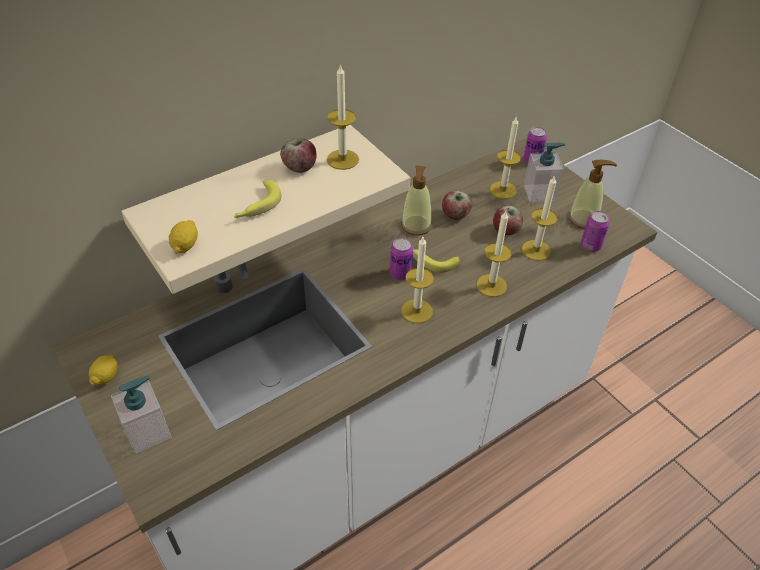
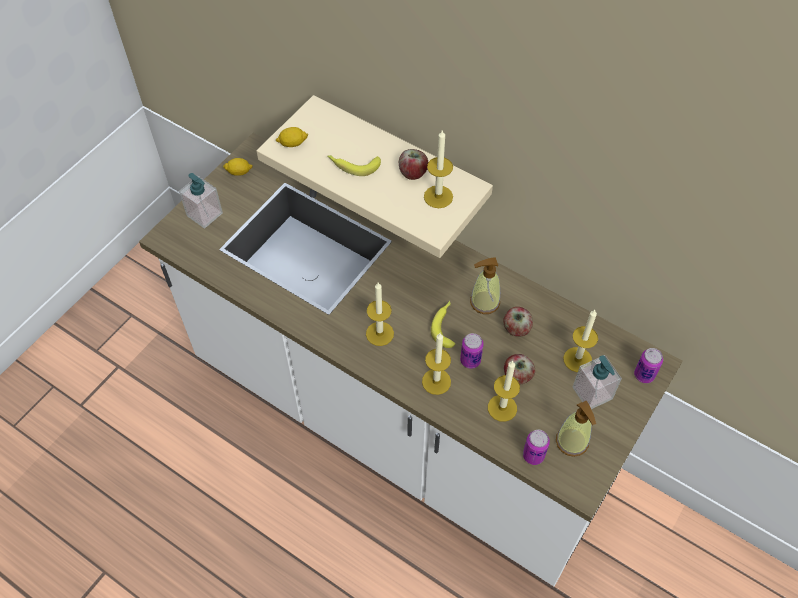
camera: 70 degrees right, 10 degrees up
(400, 274) = (417, 309): can -> can (470, 360)

